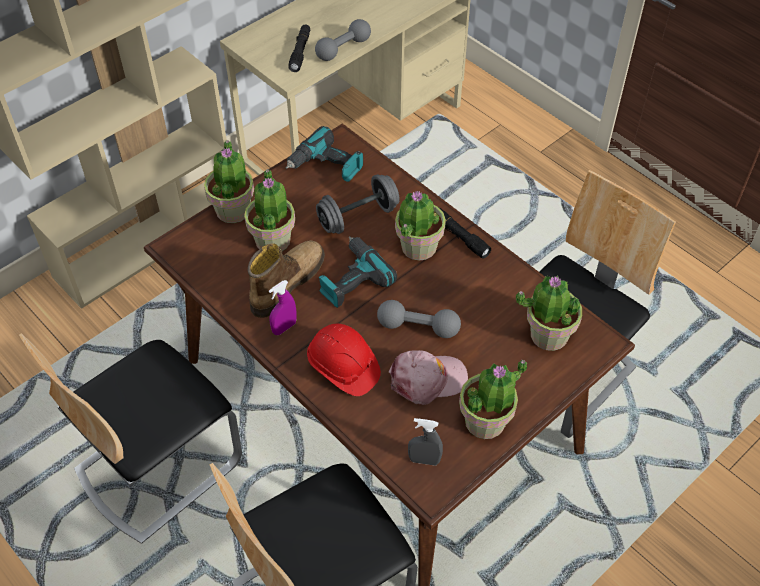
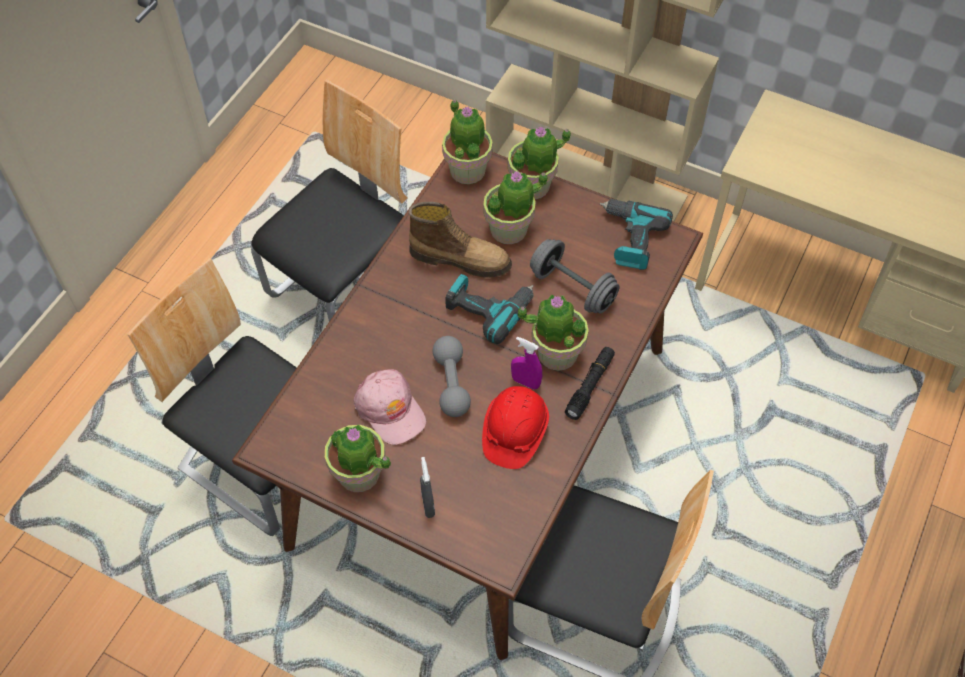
camera: 70 degrees right, 5 degrees up
(157, 465) = (347, 289): chair -> chair turned 105 degrees clockwise
(284, 327) = (407, 275): purple spray bottle -> purple spray bottle (525, 382)
(300, 52) = (791, 160): black flashlight -> none
(343, 49) = (821, 196): grey dumbbell -> none
(343, 368) = (378, 336): red hard hat -> red hard hat (514, 433)
(424, 460) = (297, 433): grey spray bottle -> grey spray bottle (428, 504)
(548, 334) = (490, 505): potted plant -> potted plant (467, 170)

